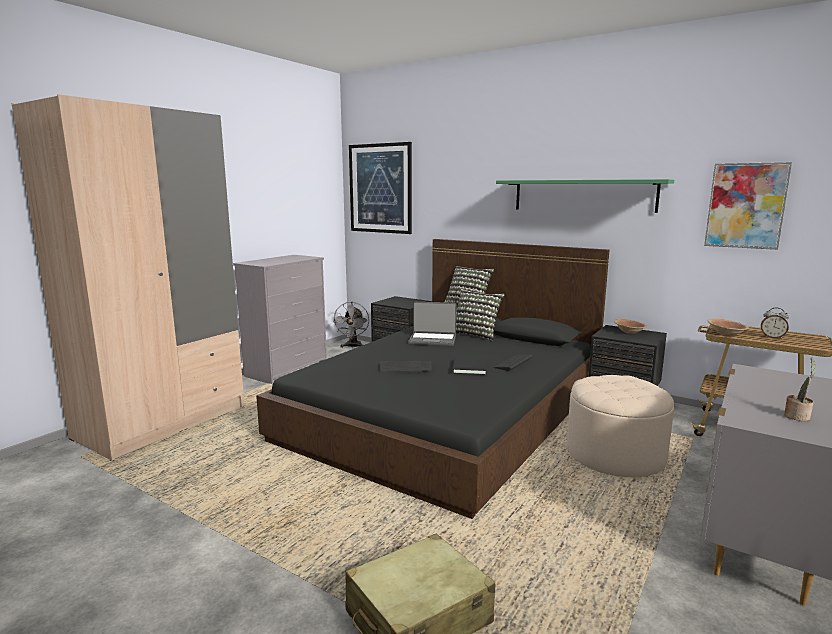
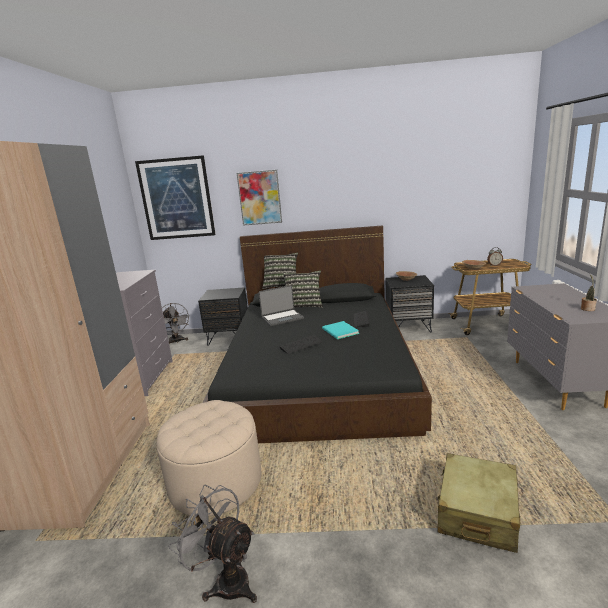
camera: 30 degrees left, 5 degrees up
(140, 545) = (226, 580): none -> grey fan
(468, 367) = (340, 331): black book -> turquoise book
(583, 195) = (358, 189): green shelf -> none
(615, 454) = (444, 361): beige ottoman -> beige ottoman (216, 482)
(746, 206) = (463, 186): picture -> picture (259, 198)

